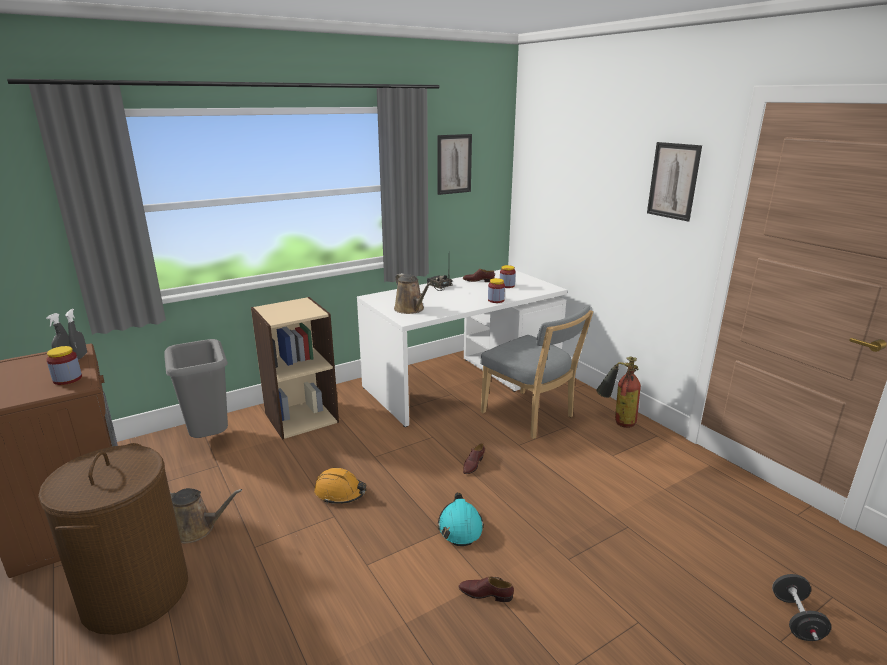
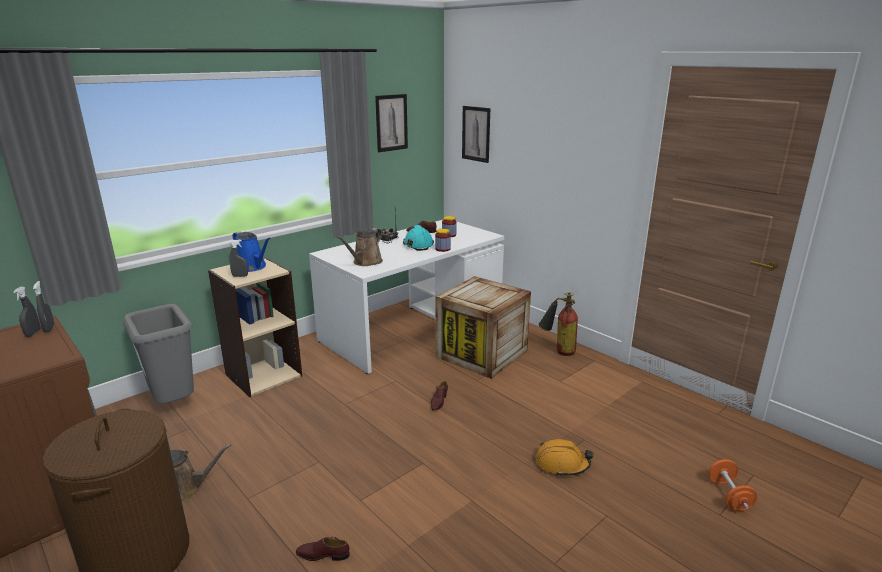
camera: 10 degrees left, 0 degrees up
(67, 379) = (45, 352): jar -> none
(279, 316) = (240, 276): none -> grey spray bottle
(294, 307) = (252, 267): none -> blue watering can
(340, 493) = (319, 440): orange hard hat -> orange hard hat (562, 464)
(411, 309) = (365, 262): brown watering can -> brown watering can turned 75 degrees clockwise
(460, 527) = (439, 457): turquoise hard hat -> turquoise hard hat (418, 244)
(485, 594) = (474, 510): brown shoe -> brown shoe (323, 555)
(530, 416) = (481, 354): grey chair -> crate
(673, 181) = (596, 134): picture -> picture (476, 134)
(796, 619) = (729, 496): black dumbbell -> orange dumbbell

